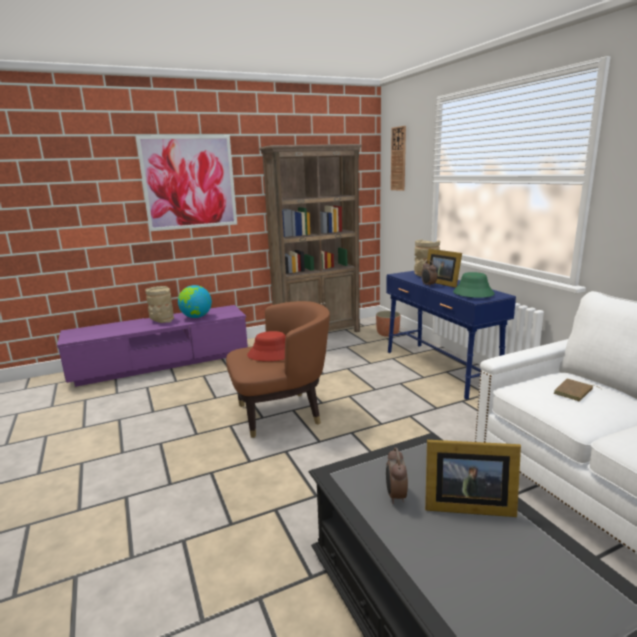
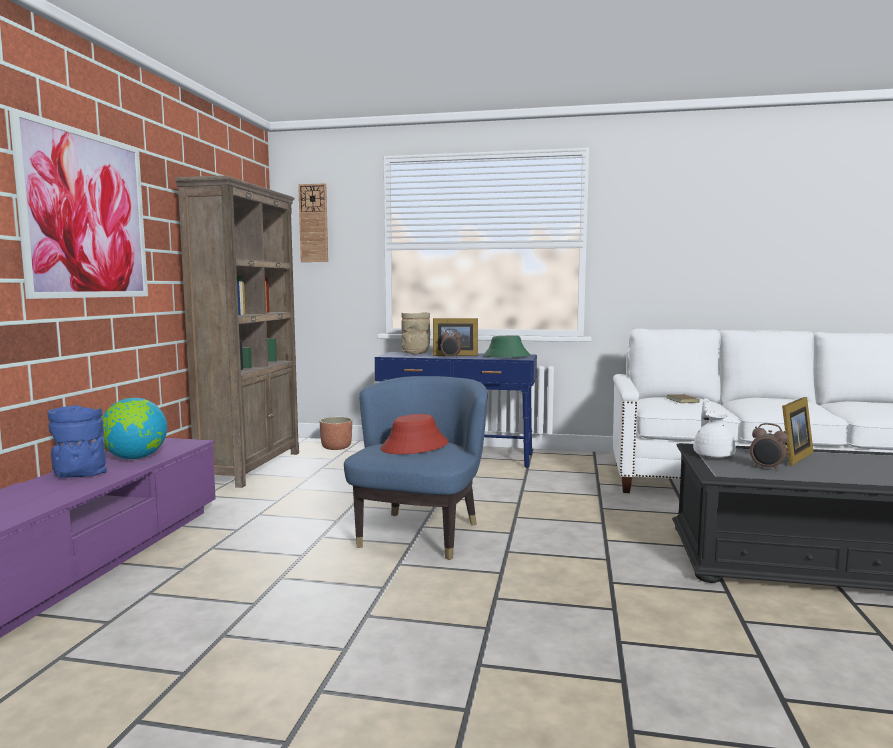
camera: 55 degrees left, 10 degrees down
(162, 320) = (79, 475): beige vase -> blue vase
(281, 413) = (420, 533): brown armchair -> blue armchair
(408, 457) = (713, 455): none -> white teapot

